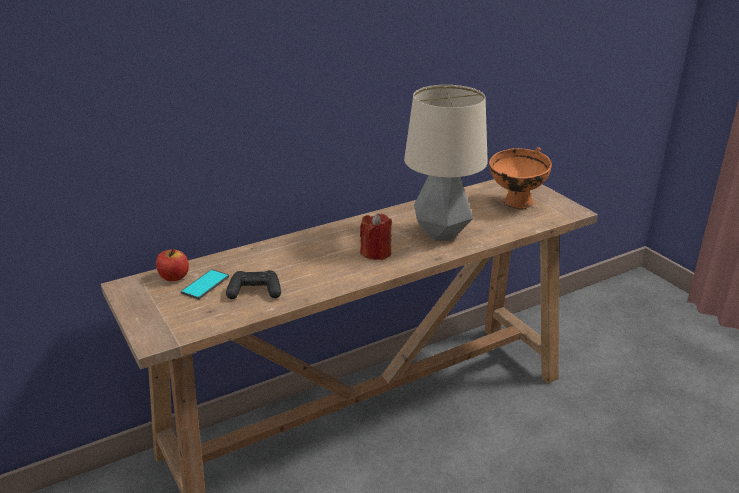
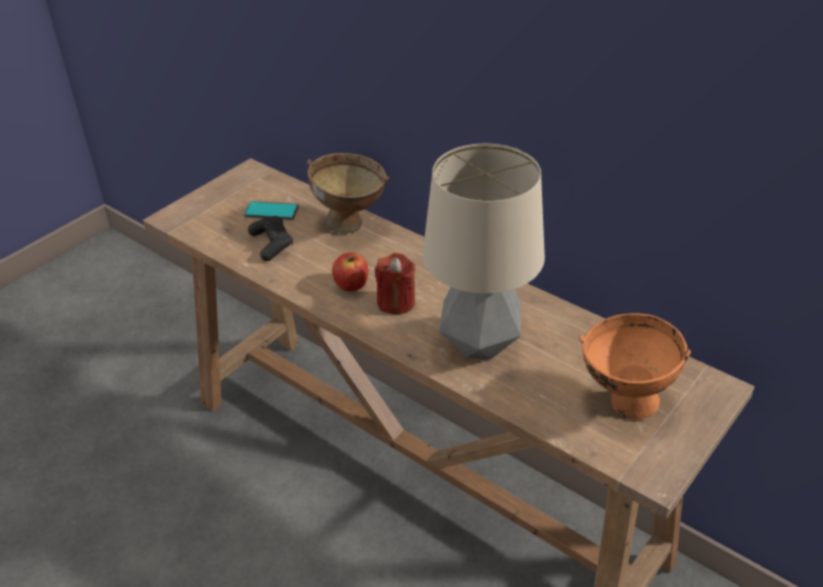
camera: 70 degrees right, 10 degrees up
(174, 277) = (277, 190): apple -> apple (351, 284)
(263, 252) = (352, 224): none -> brown bowl

